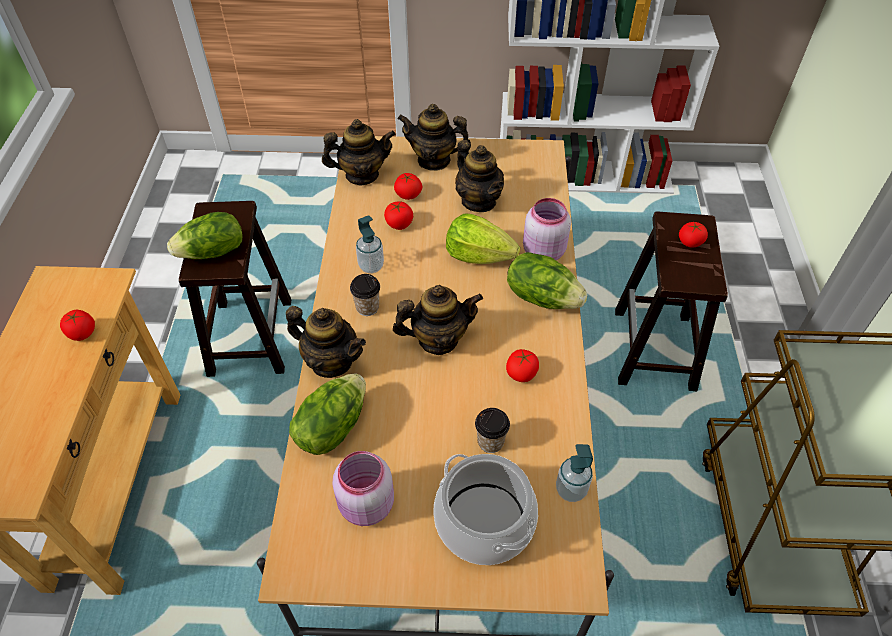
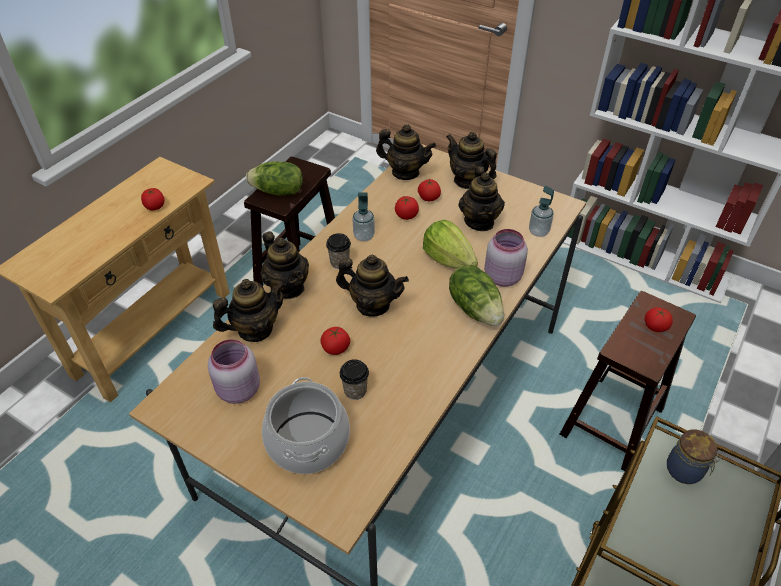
camera: 30 degrees right, 5 degrees down
(331, 427) = (255, 329): lettuce -> teapot
(521, 373) = (415, 355): tomato -> tomato (335, 348)
(571, 490) = (388, 453): soap dispenser -> soap dispenser (538, 231)
(828, 369) = (685, 471): none -> jar

